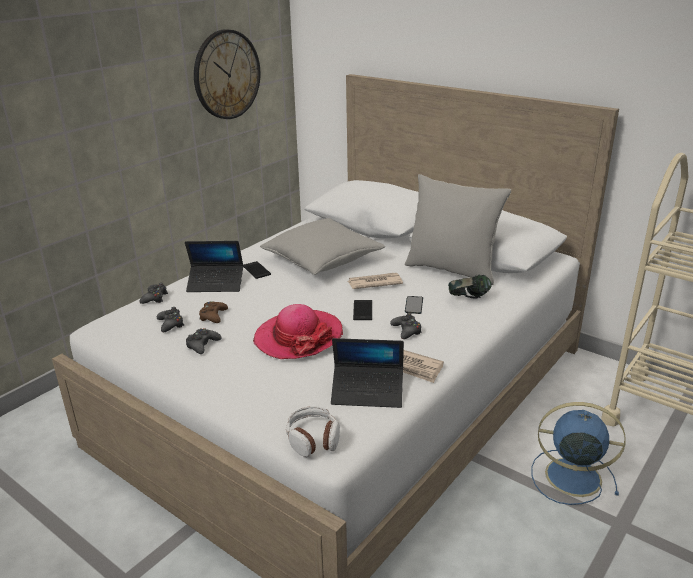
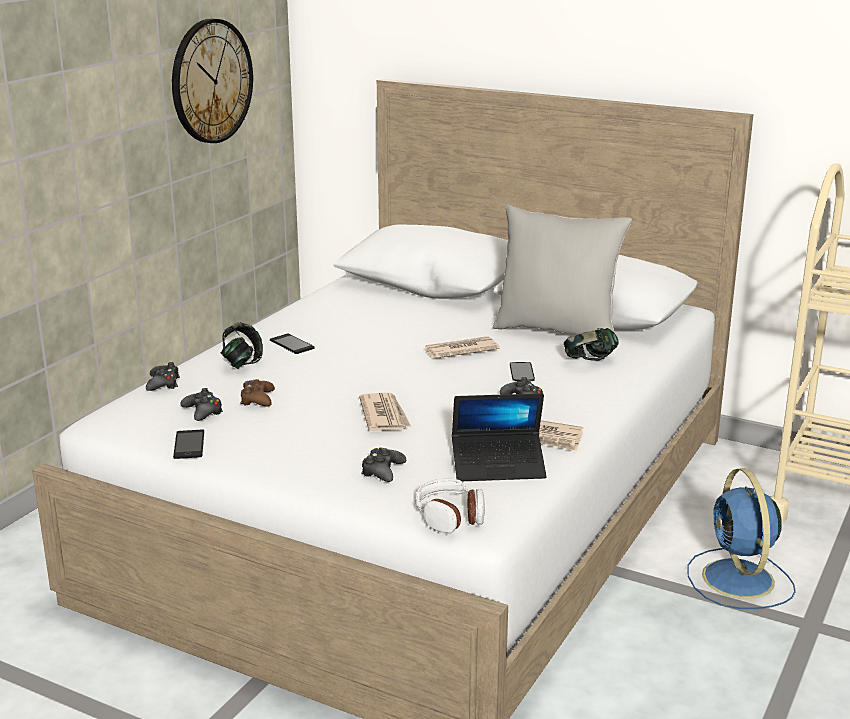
camera: 10 degrees left, 5 degrees down
(202, 345) = (259, 431): black game controller -> black game controller (382, 471)
(216, 284) = (242, 363): laptop -> headphones
(298, 337) = (384, 415): hat -> newspaper
(322, 260) = (379, 328): grey pillow -> none
(362, 310) = (457, 381): phone -> phone (189, 445)
(570, 476) = (739, 580): blue fan -> blue fan turned 105 degrees counterclockwise

